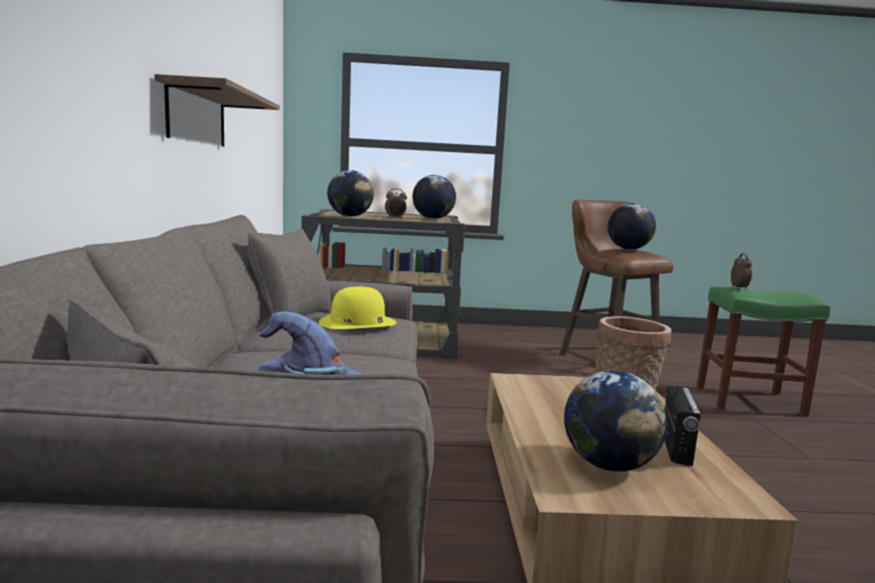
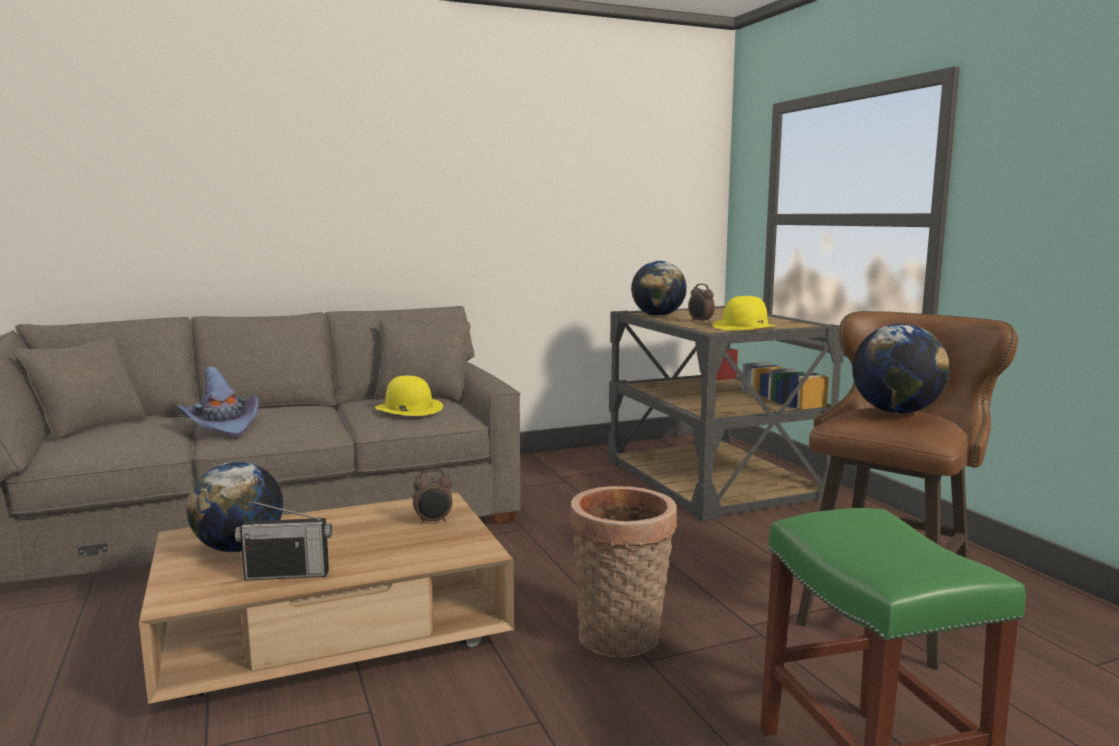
camera: 70 degrees right, 0 degrees up
(197, 116) = (458, 222): shelf -> none
(432, 218) = (744, 326): globe -> yellow hat
(739, 288) = (847, 517): alarm clock -> alarm clock (433, 521)

